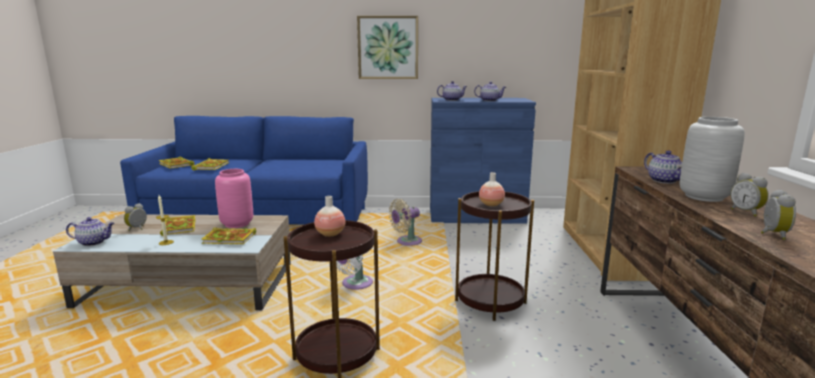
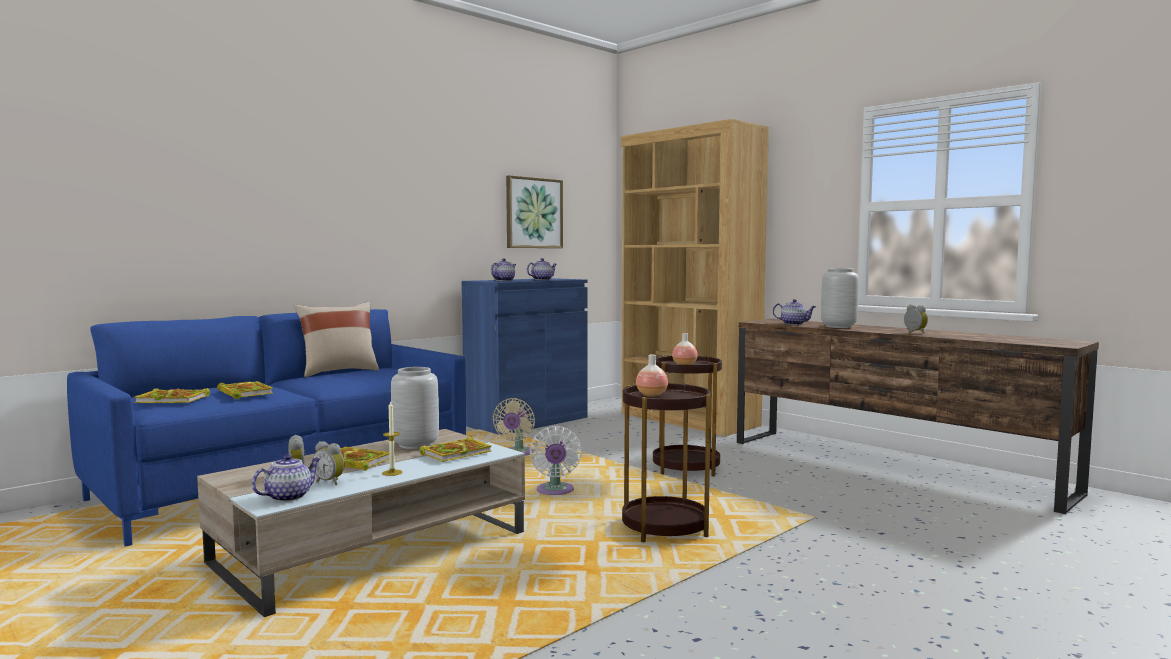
camera: 45 degrees left, 10 degrees down
(237, 224) = (416, 445): pink vase -> grey vase
(300, 158) = (338, 372): none -> beige pillow
(388, 48) = (410, 217): picture -> picture (533, 213)
(746, 212) = (877, 329): alarm clock -> alarm clock (330, 482)

